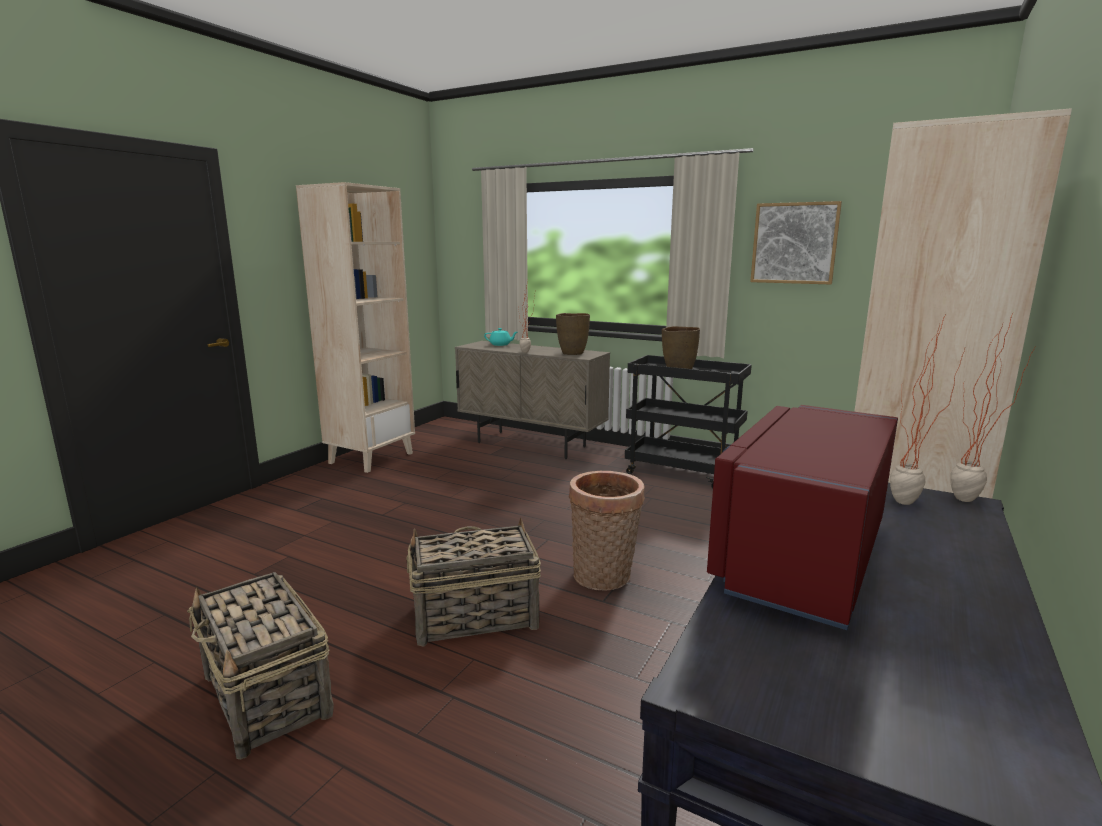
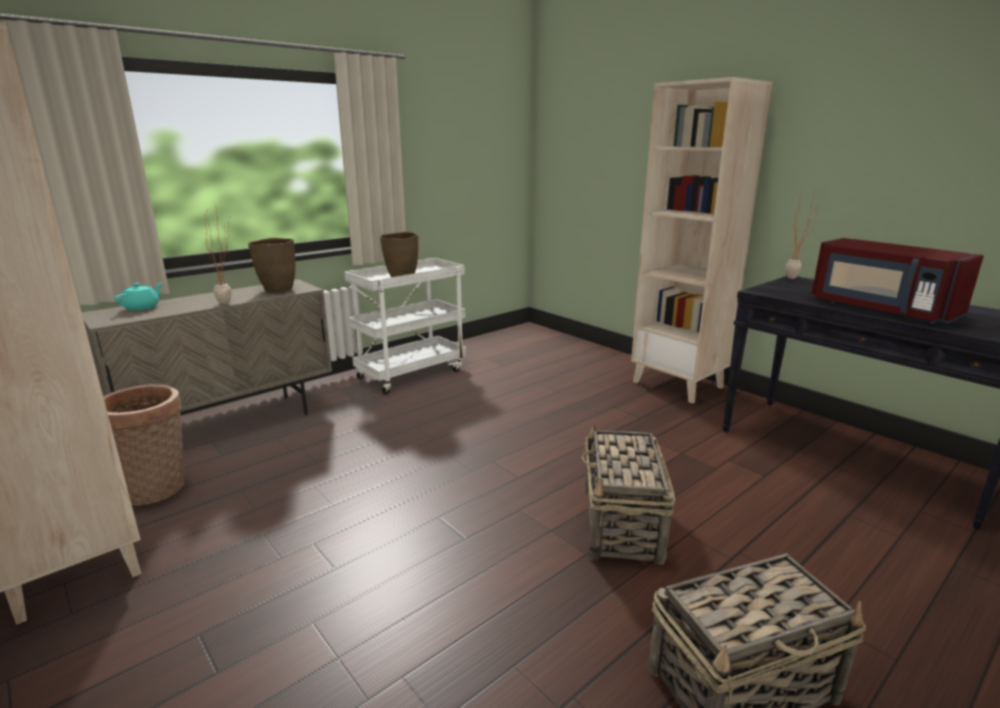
camera: 70 degrees left, 5 degrees up
(604, 578) = (579, 450): basket -> basket (158, 488)
(683, 473) = (411, 373): black cart -> white cart
(794, 243) = (434, 147): picture -> none
(908, 506) = (804, 286): potted plant -> none

